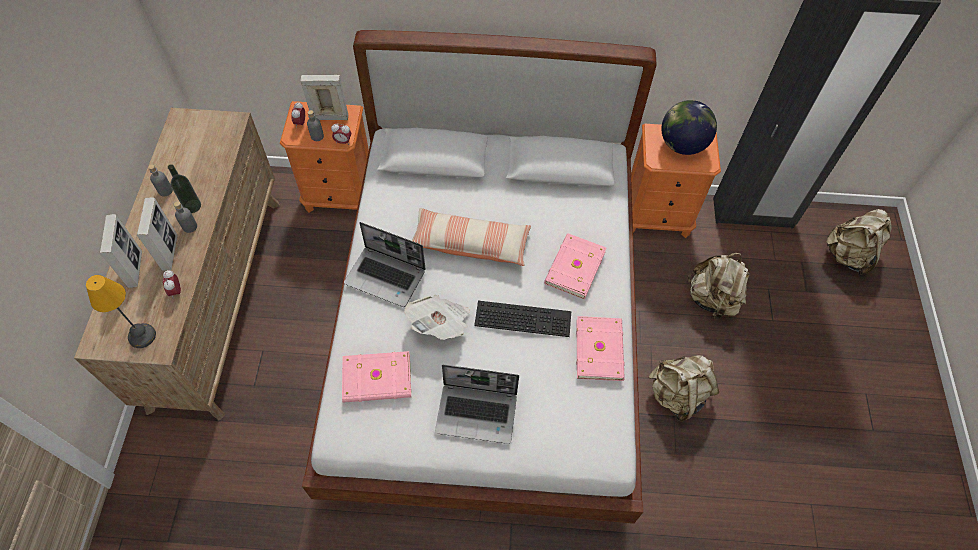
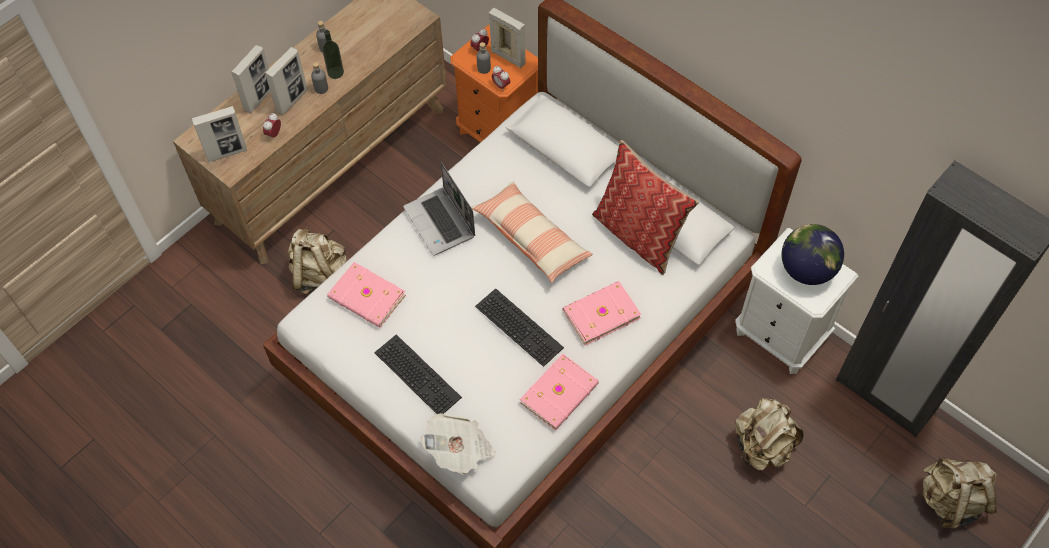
camera: 40 degrees right, 0 degrees up
(142, 335) = (227, 153): table lamp -> picture frame
(440, 324) = (450, 287): newspaper -> newspaper (460, 450)
(477, 413) = (419, 374): laptop -> keyboard
(547, 191) = (639, 235): none -> pillow
(657, 216) = (780, 335): orange nightstand -> white nightstand
(677, 395) = (647, 504): beige backpack -> beige backpack (320, 276)

